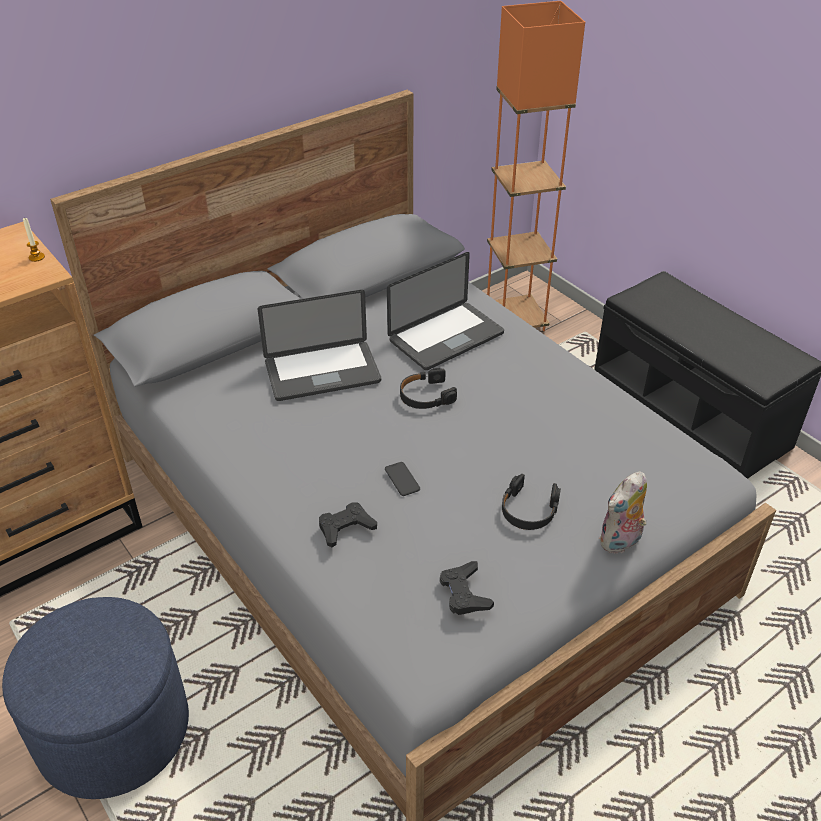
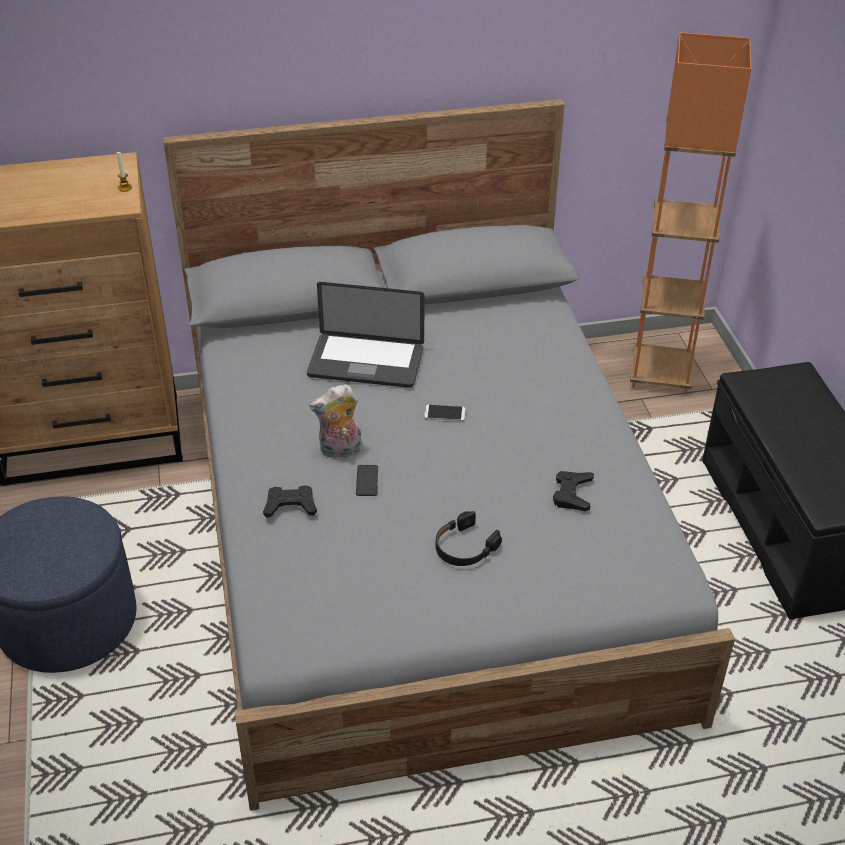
camera: 25 degrees right, 0 degrees up
(426, 396) = (444, 413): black headphones -> phone
(446, 337) = (505, 363): laptop -> none
(464, 593) = (351, 595): black game controller -> black game controller (572, 494)
(620, 542) = (530, 606): plush toy -> plush toy (340, 451)

